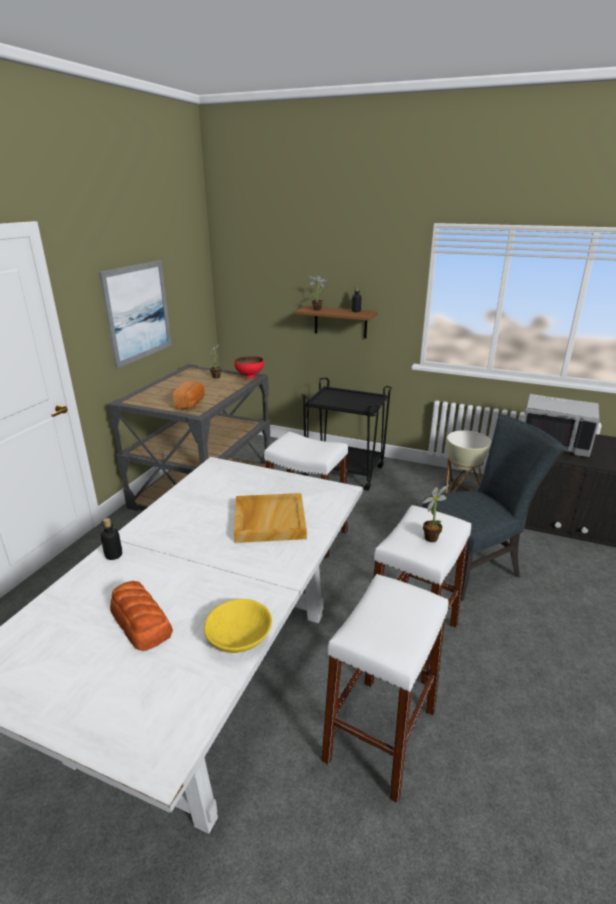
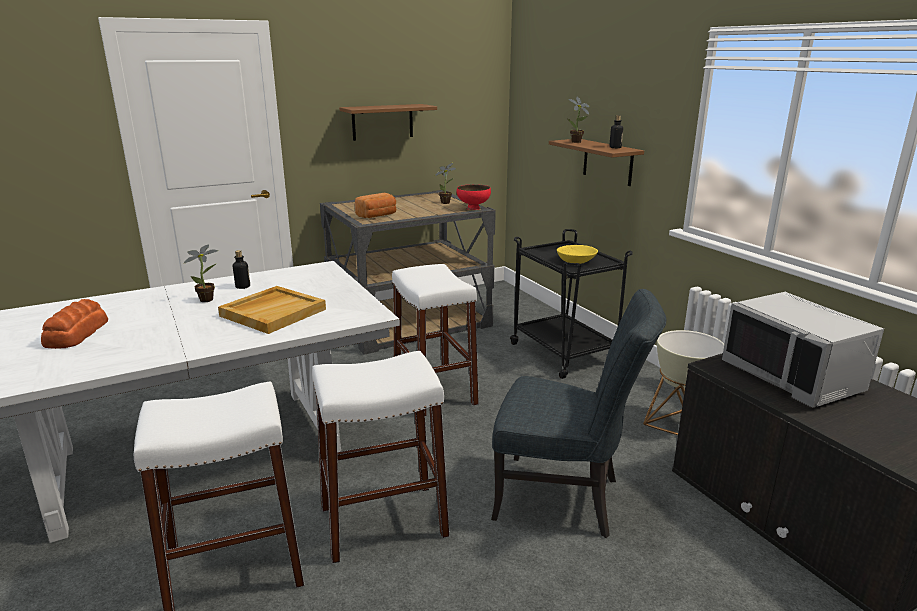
camera: 40 degrees right, 5 degrees down
(114, 555) = (144, 295): bottle -> bottle (243, 286)
(138, 312) = (382, 122): picture -> brown shelf
(239, 637) = (96, 366): yellow bowl -> yellow bowl (576, 261)
(431, 537) = (375, 379): potted plant -> potted plant (209, 299)

